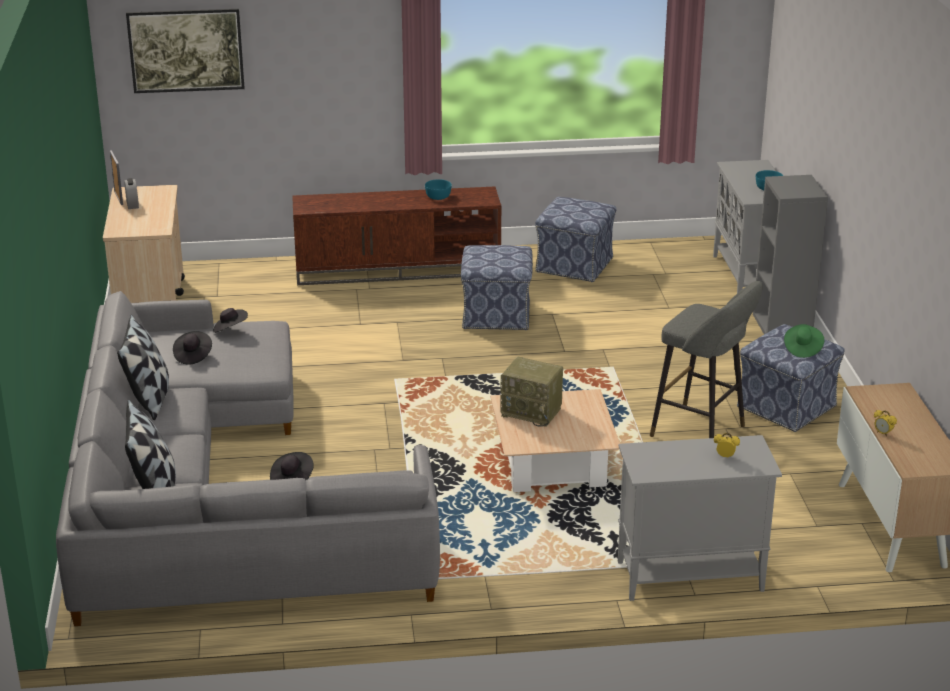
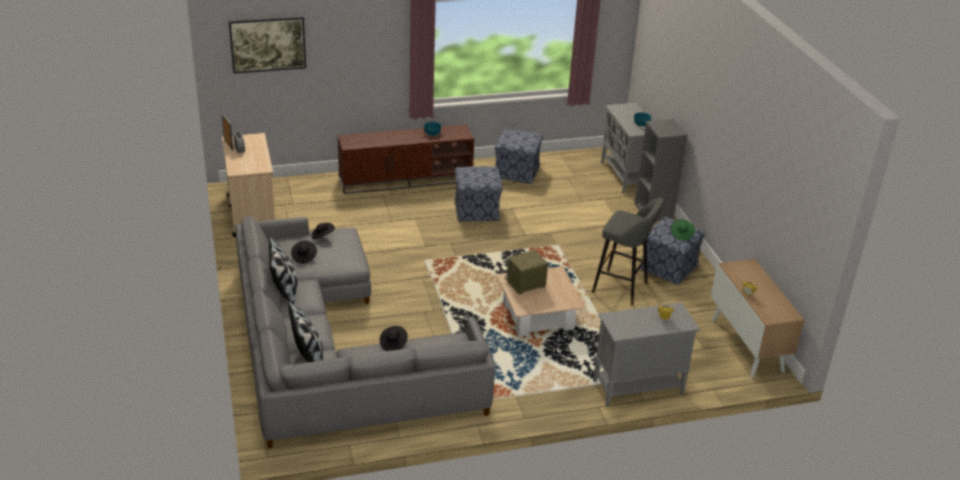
camera: 10 degrees left, 5 degrees up
(532, 412) = (525, 285): radio -> radio turned 135 degrees clockwise

